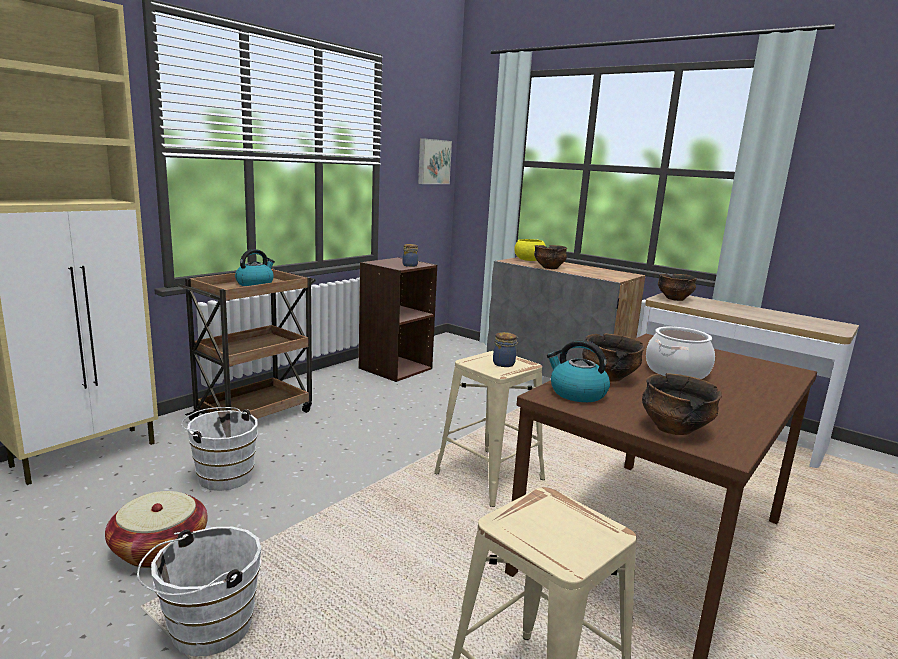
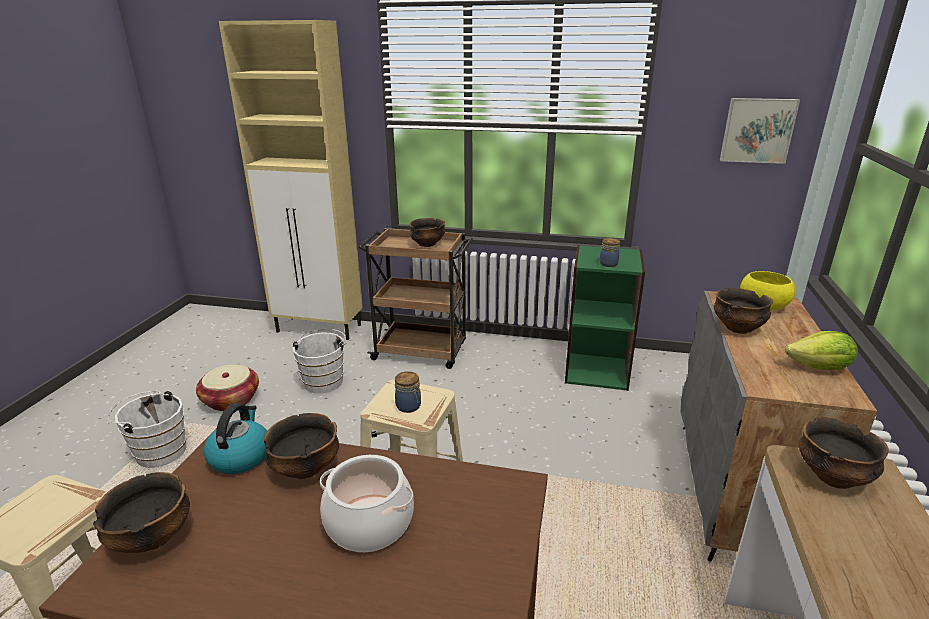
camera: 65 degrees right, 10 degrees up
(255, 284) = (427, 244): kettle -> bowl
(395, 368) = (597, 370): brown bookcase -> green bookcase
(603, 270) = (819, 368): none -> lettuce

